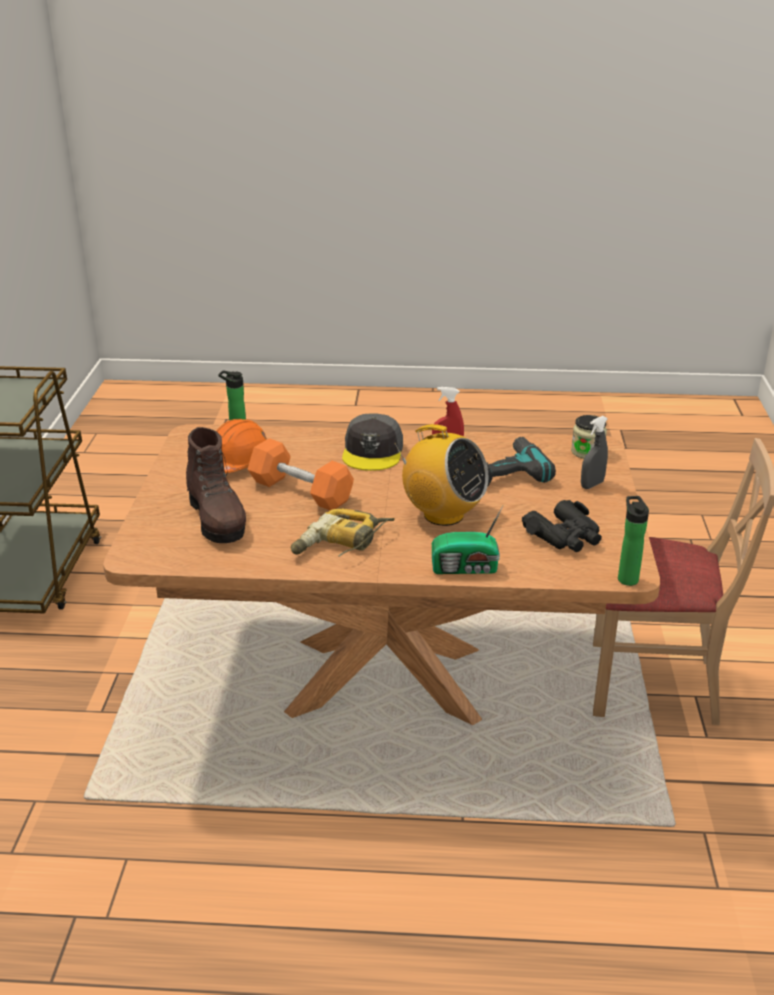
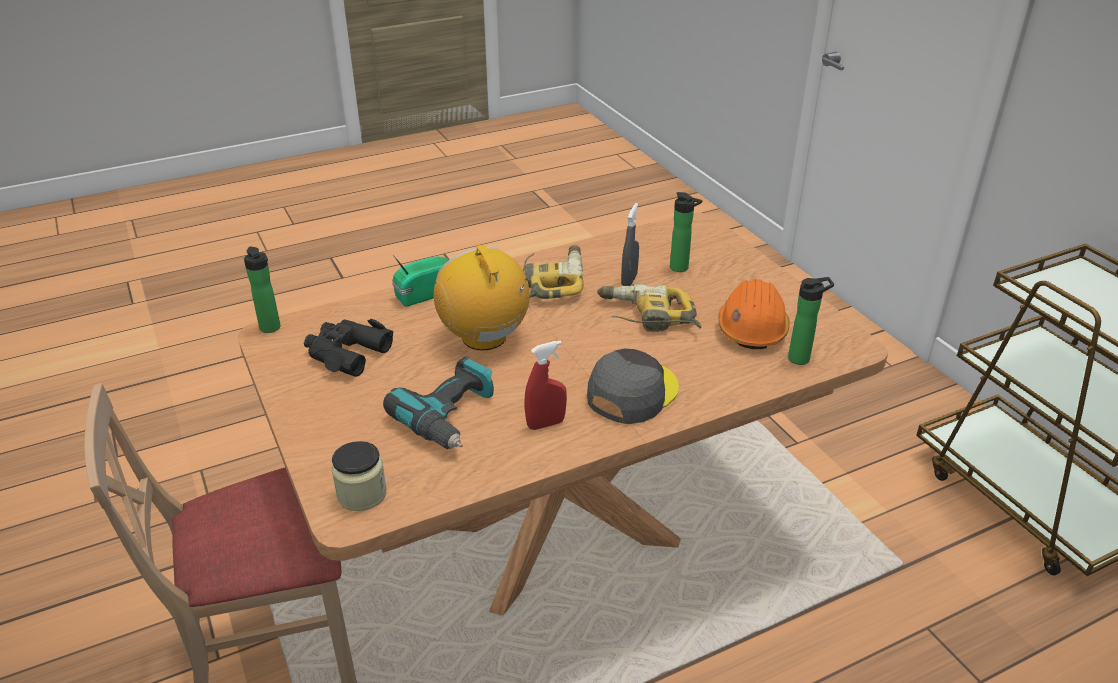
camera: 150 degrees right, 5 degrees up
(217, 519) = (681, 268): brown boot -> bottle
(300, 491) = (647, 317): orange dumbbell -> power drill
(373, 452) = (632, 393): grey cap -> grey cap turned 60 degrees clockwise
(442, 515) = (484, 337): radio -> radio turned 60 degrees clockwise
(592, 485) = (337, 434): grey spray bottle -> grey spray bottle (629, 280)

